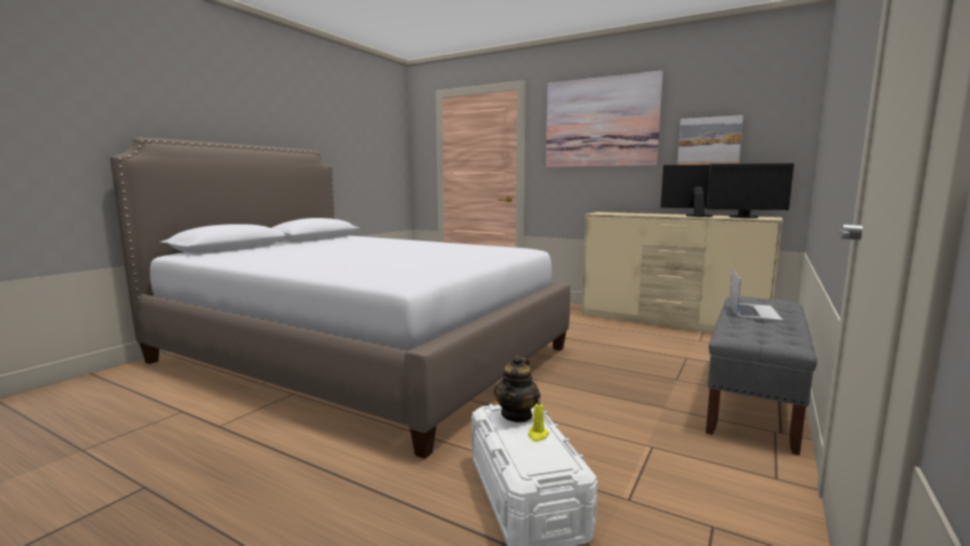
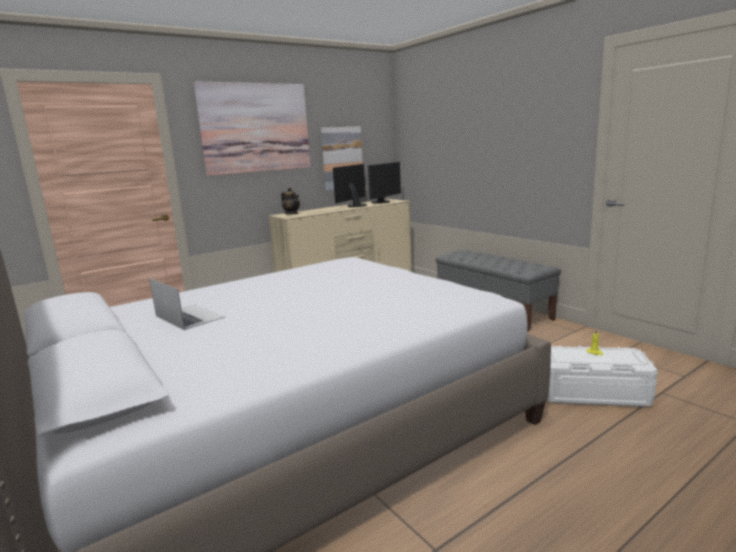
camera: 65 degrees left, 5 degrees up
(517, 415) = (567, 353): teapot -> teapot (291, 214)
(753, 311) = (481, 258): laptop -> laptop (189, 316)

